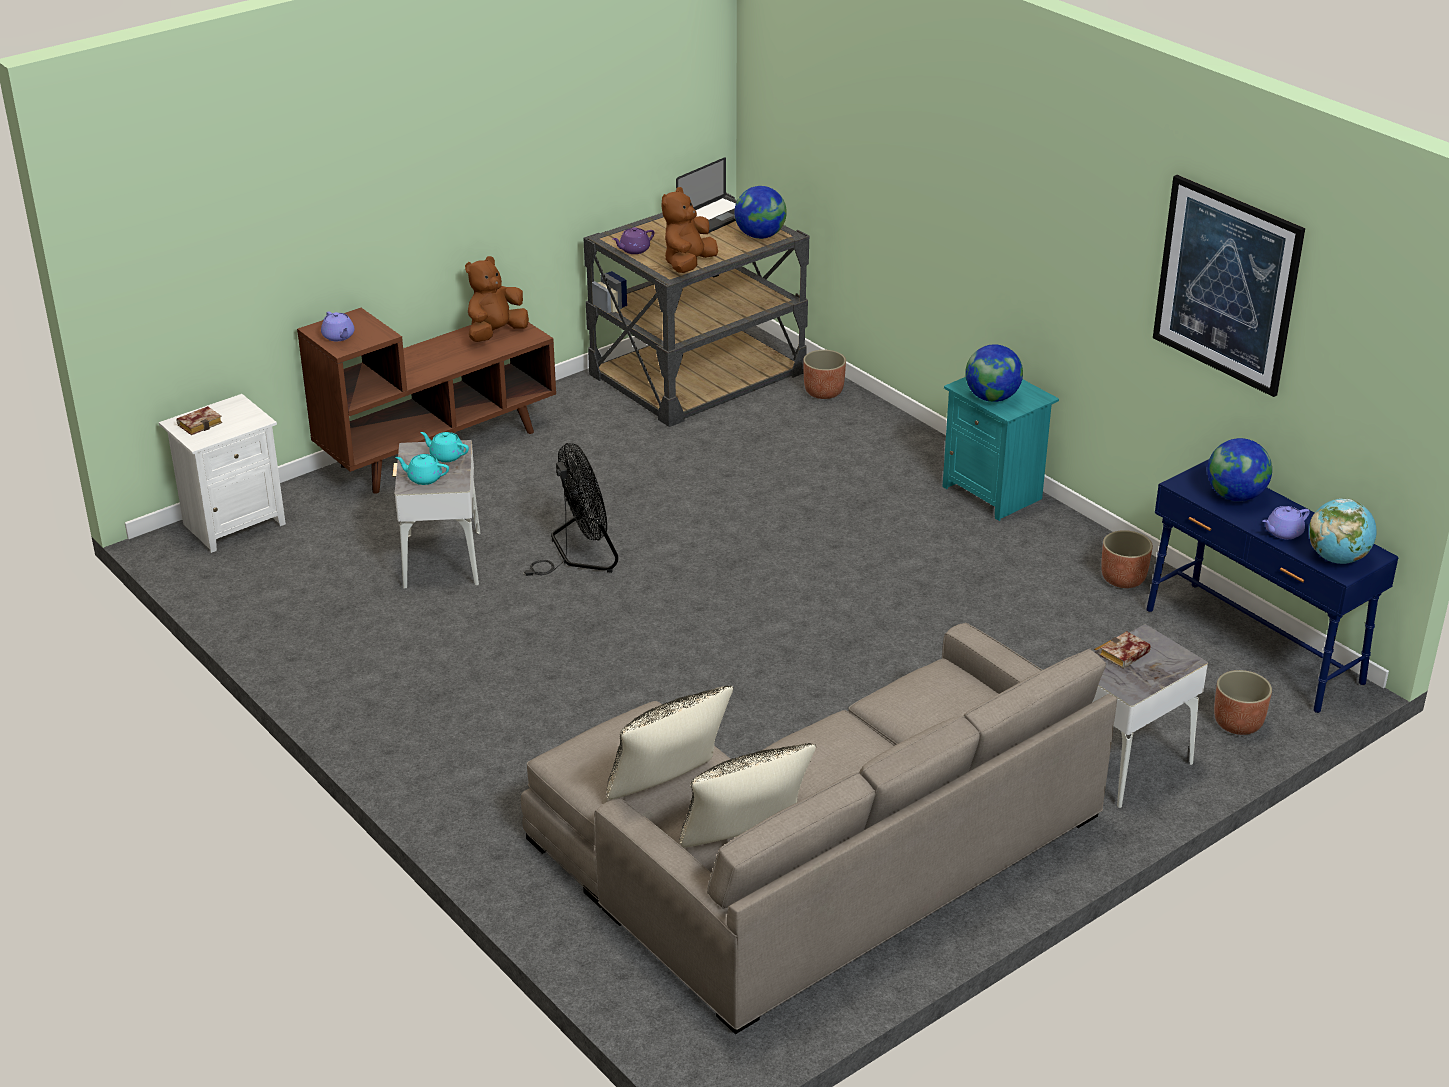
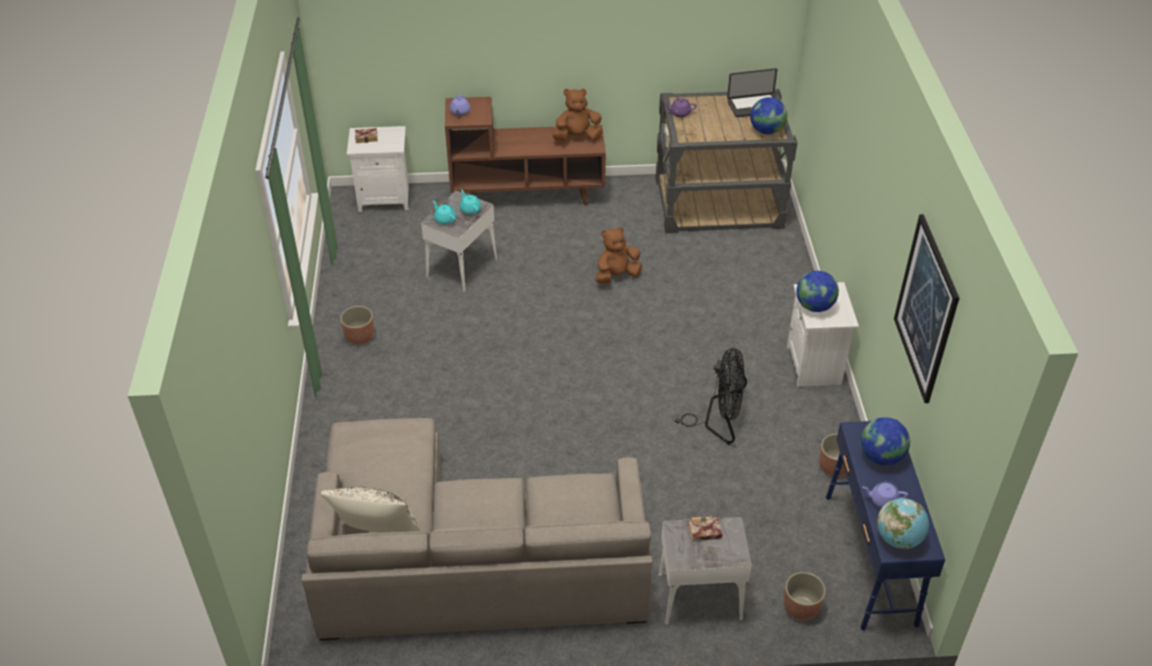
camera: 35 degrees right, 10 degrees up
(575, 550) = (534, 293): black fan -> black fan (719, 416)
(667, 790) = (373, 479): beige pillow -> none
(688, 265) = (700, 136): brown plush toy -> brown plush toy (616, 276)
(823, 392) = (781, 247): planter -> planter (359, 337)
(994, 492) = (815, 365): turquoise nightstand -> white nightstand

